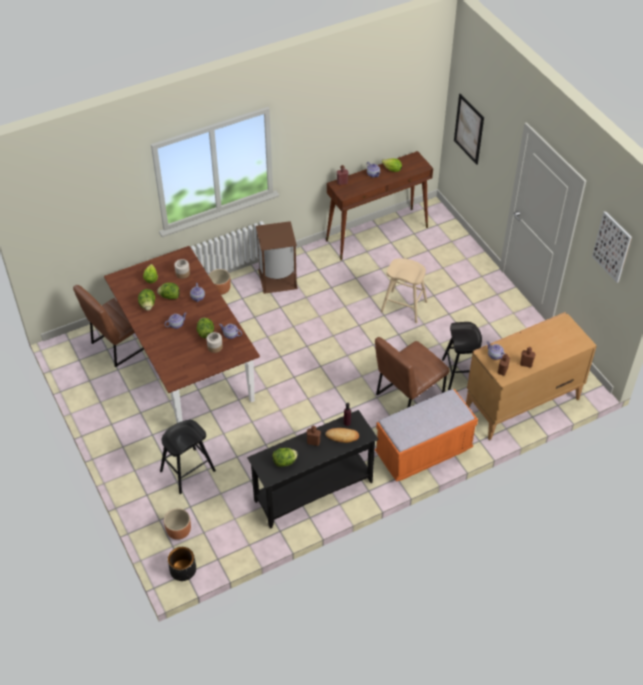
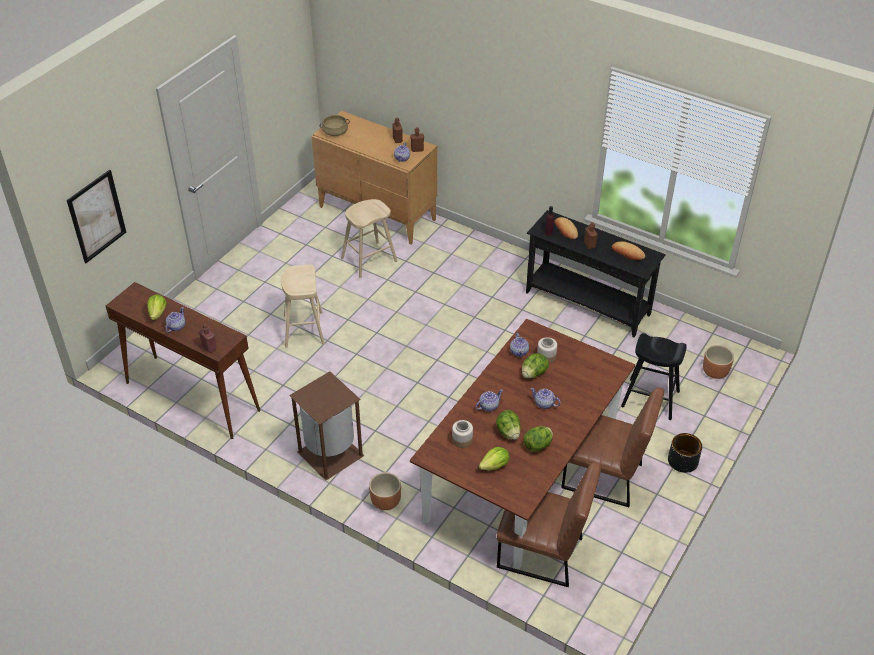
camera: 120 degrees left, 5 degrees down
(183, 569) = (745, 350): black planter -> black planter (682, 461)
(285, 462) = (627, 253): lettuce -> bread
(408, 395) = (424, 284): brown chair -> brown chair (604, 477)
(423, 452) = (483, 252): orange bench -> none
(461, 373) = (369, 260): black stool -> beige stool
(562, 328) = (335, 132): none -> beige cooking pot
(612, 246) = (279, 48): picture -> none

